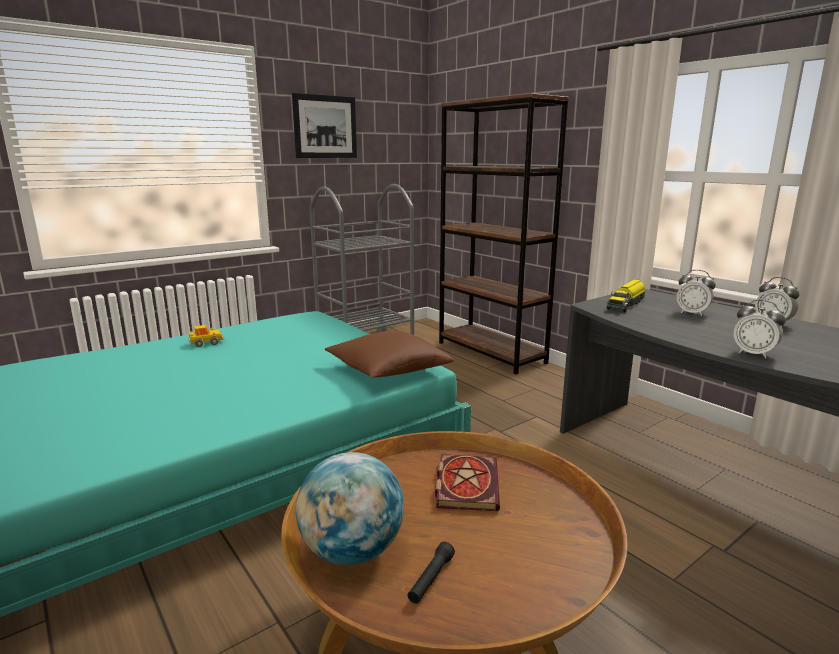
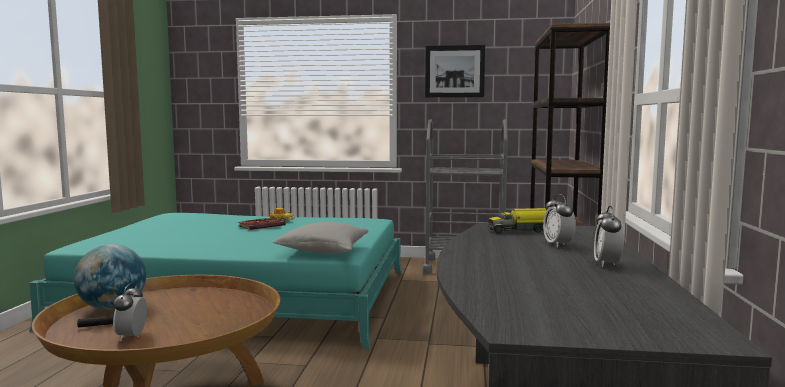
camera: 45 degrees right, 10 degrees down
(388, 369) = (323, 251): brown pillow -> grey pillow
(465, 484) = (217, 308): book -> book (262, 225)
(753, 354) = (469, 268): alarm clock -> alarm clock (131, 336)

